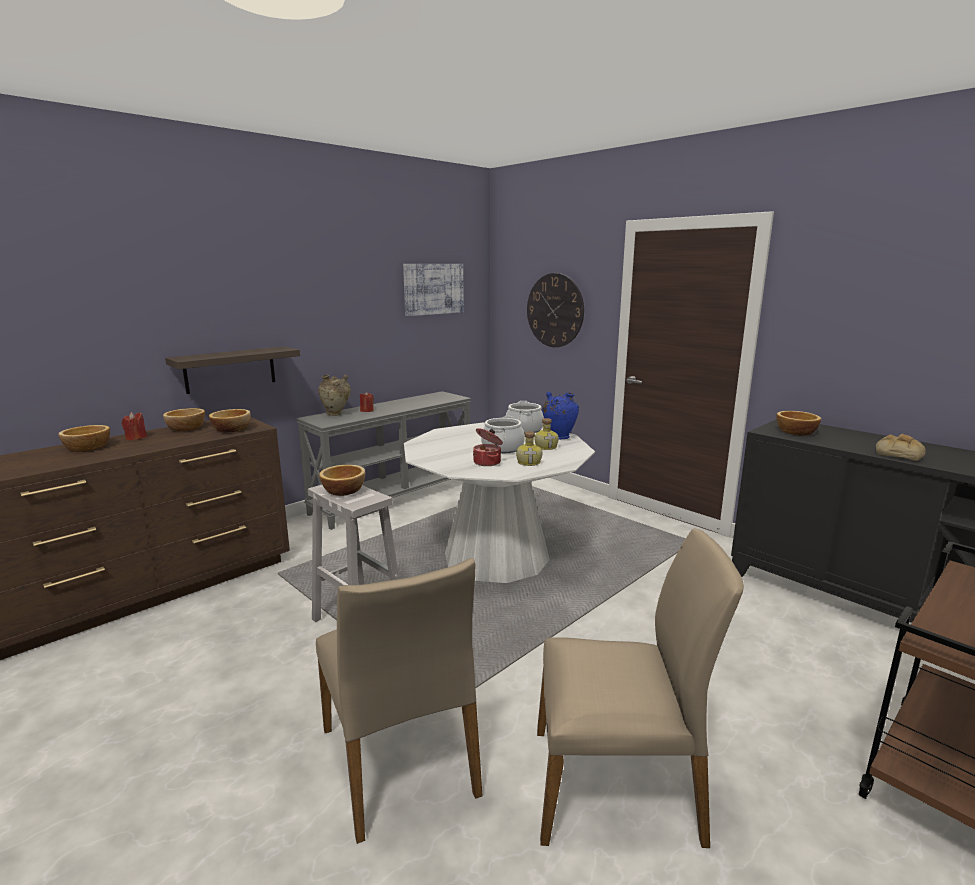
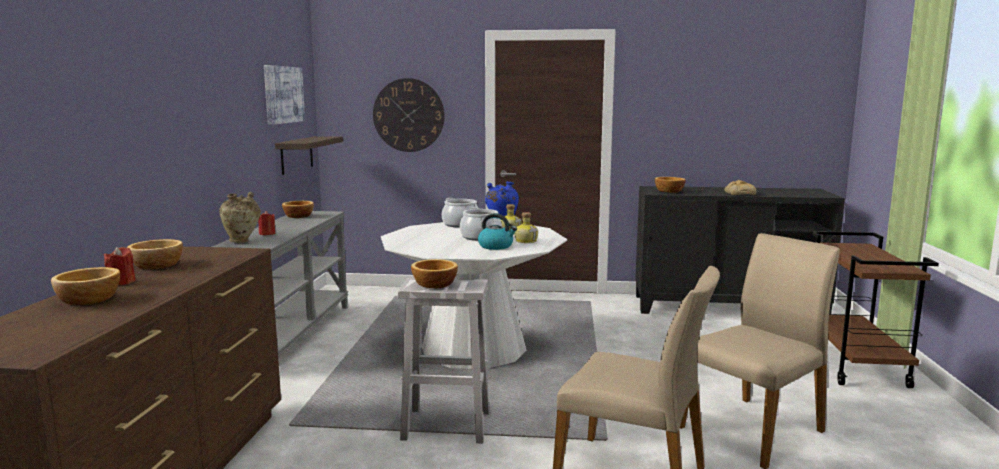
camera: 40 degrees left, 5 degrees down
(230, 369) = (145, 192): shelf -> shelf (297, 155)
(232, 429) = (222, 257): bowl -> bowl (298, 216)
(488, 462) = (496, 246): cooking pot -> kettle

